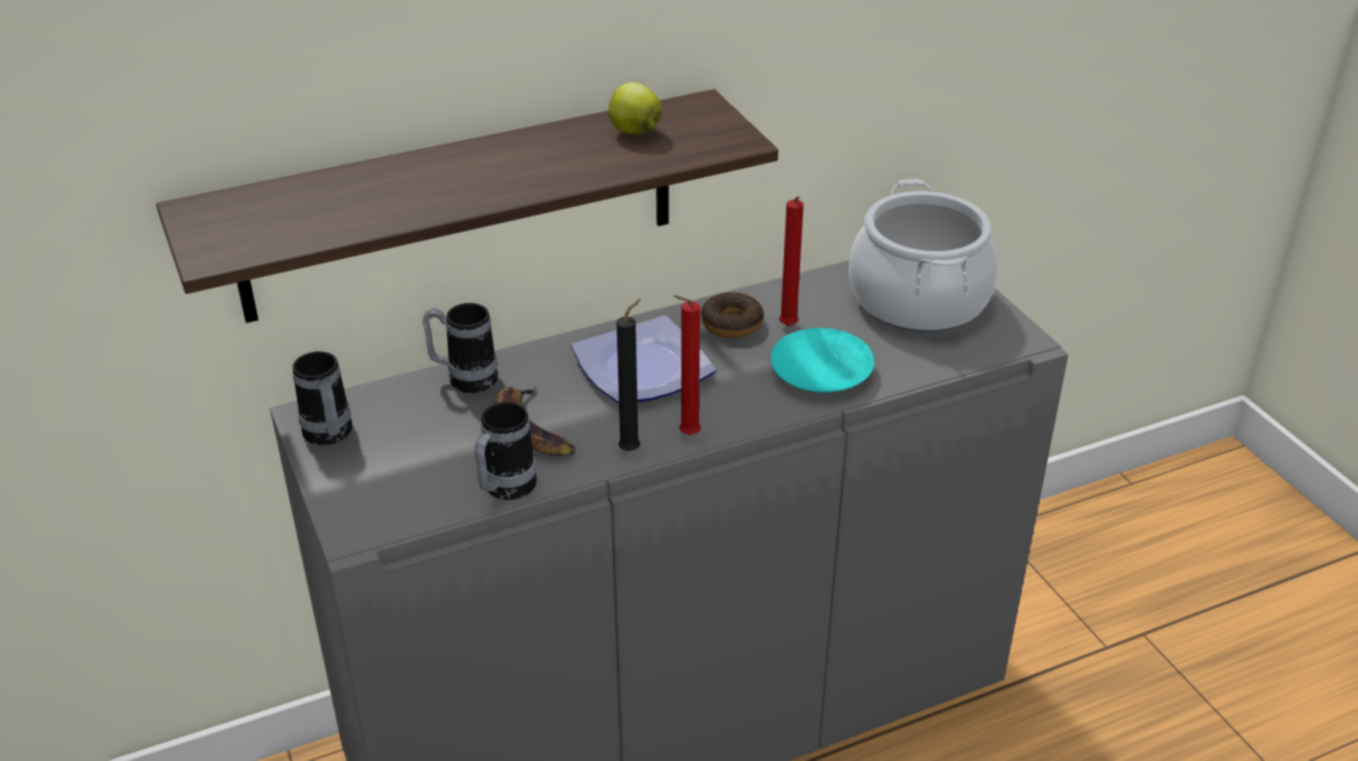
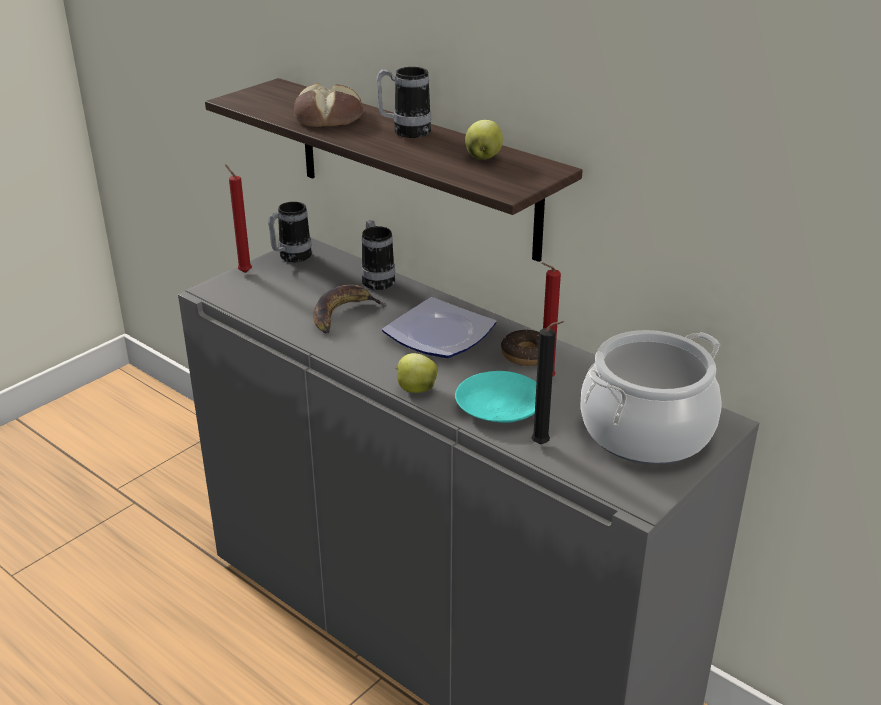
camera: 65 degrees right, 5 degrees down
(383, 195) = (330, 117): none -> bread
(504, 491) = (276, 322): mug -> mug (404, 131)
(632, 449) = (347, 354): black candle -> black candle (543, 445)
(686, 436) = (377, 369): red candle -> red candle (243, 272)
(749, 419) = (415, 389): none -> apple

